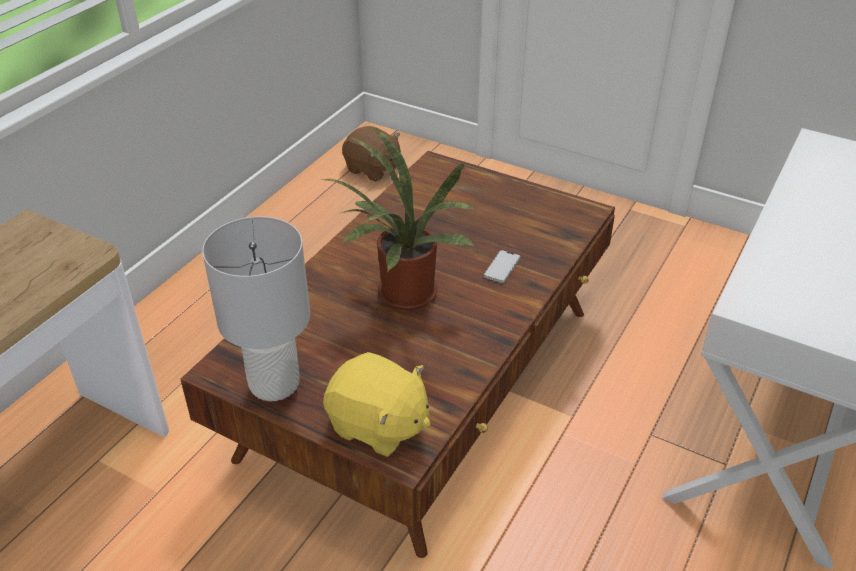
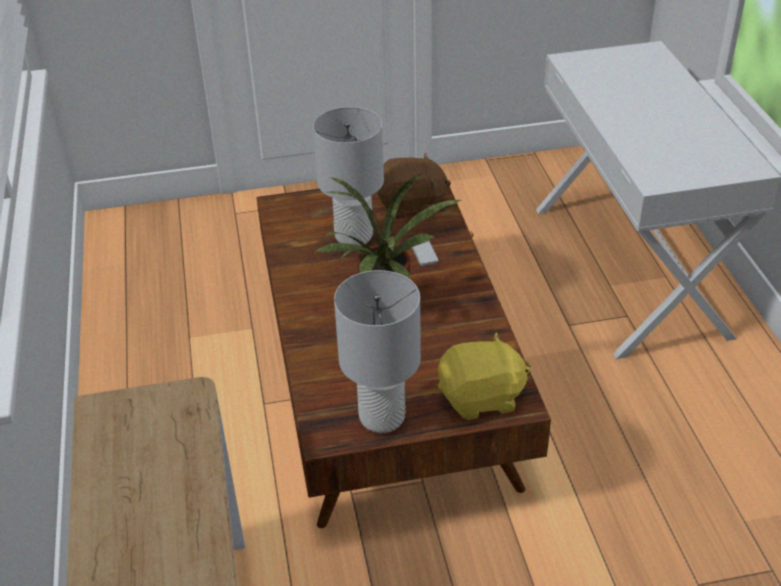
camera: 40 degrees left, 0 degrees up
(373, 169) = (146, 249): brown plush toy -> brown plush toy (411, 205)
(456, 224) = (354, 240): none -> grey table lamp

